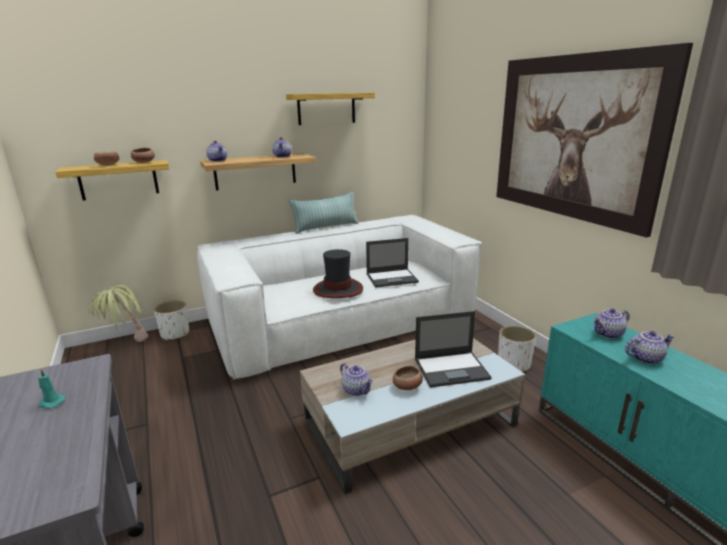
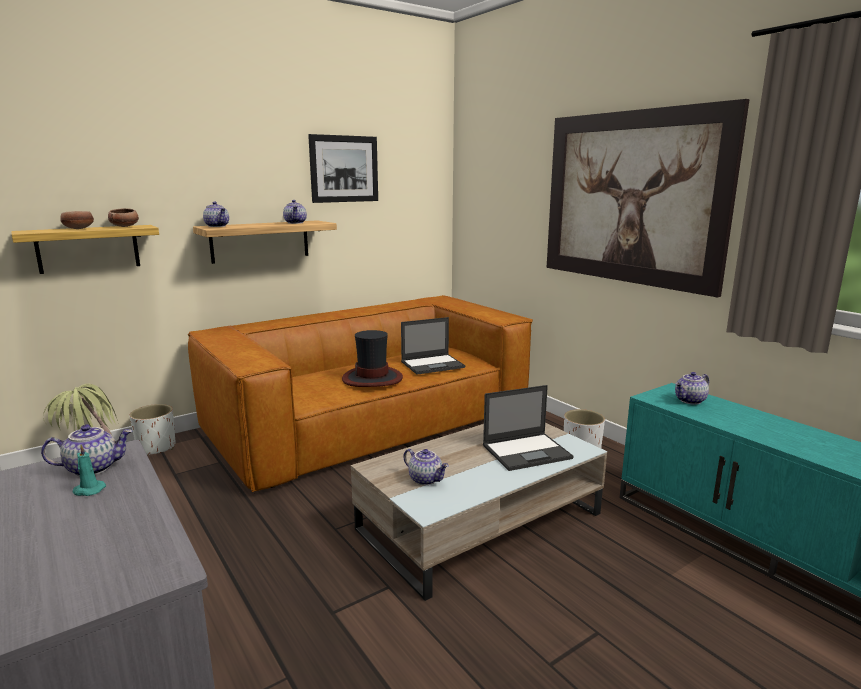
camera: 10 degrees left, 5 degrees down
(326, 108) = (344, 169): shelf -> picture
(326, 227) = (344, 310): pillow -> none
(341, 321) = (370, 422): white sofa -> brown sofa
(407, 387) = (483, 472): bowl -> none
(645, 358) = (733, 419): teapot -> teapot (93, 468)

